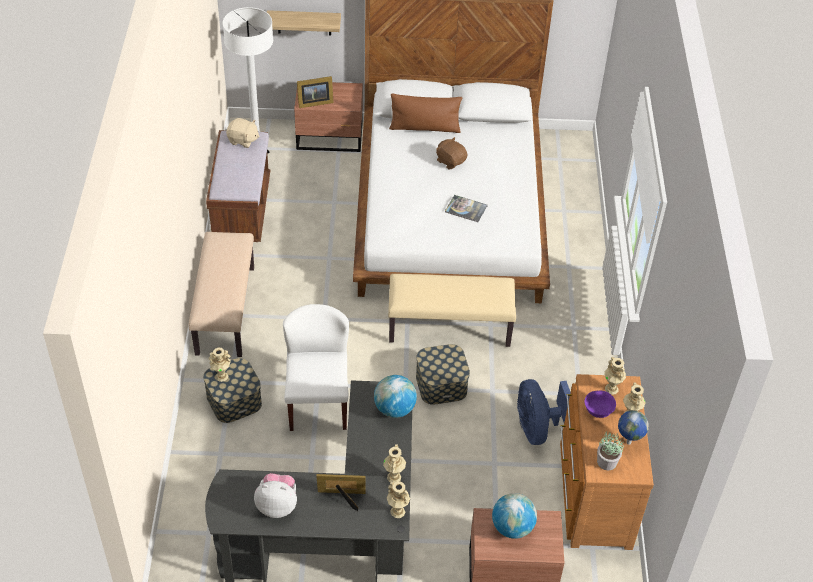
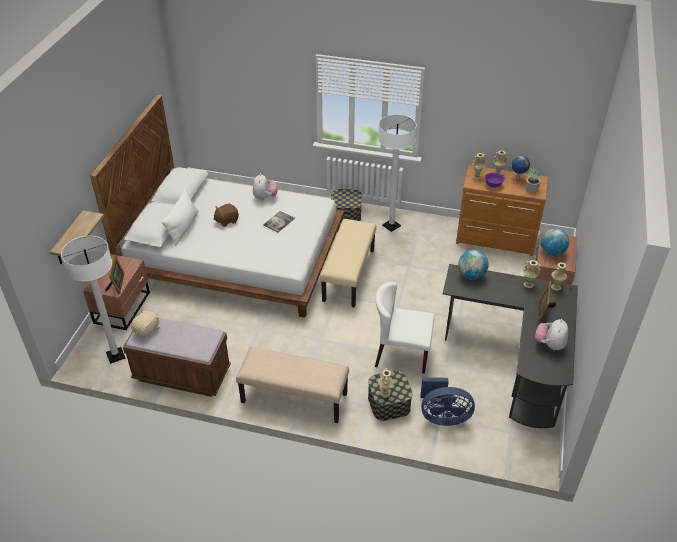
camera: 75 degrees left, 5 degrees down
(425, 128) = (183, 227): brown pillow -> white pillow
(441, 384) = (398, 288): storage box -> storage box (346, 214)
(513, 186) = (265, 197): none -> plush toy
(537, 428) = (442, 252): blue fan -> blue fan (443, 416)
(573, 360) = (391, 226): none -> white floor lamp

